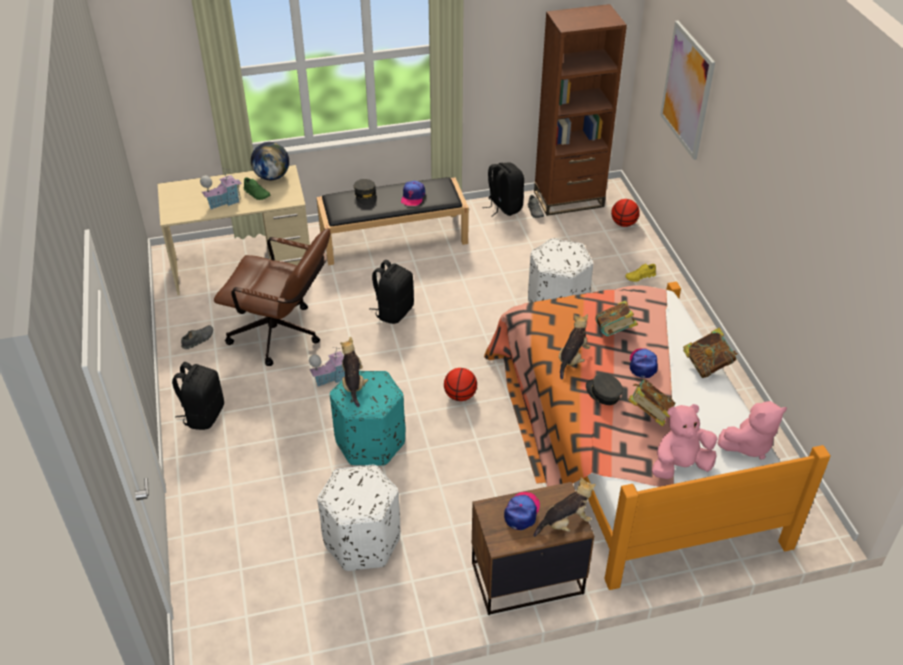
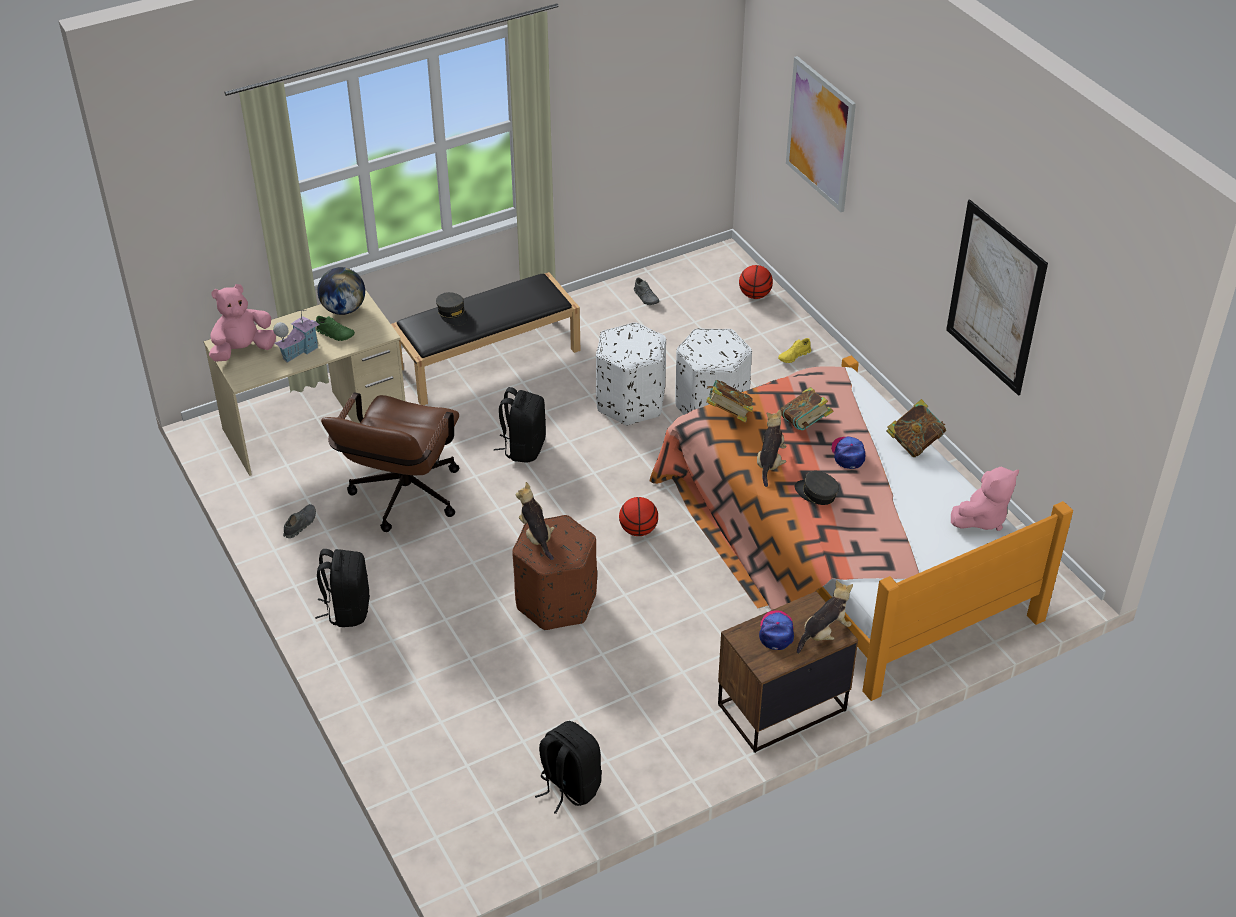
camera: 15 degrees left, 0 degrees up
(283, 336) = (402, 500): brown office chair -> brown office chair turned 105 degrees clockwise
(331, 378) = (481, 538): toy house -> none
(363, 542) = (591, 708): white ottoman -> white ottoman (631, 402)
(370, 442) = (556, 602): turquoise ottoman -> brown ottoman
(413, 197) = (510, 305): cap -> none
(503, 207) = (606, 298): black backpack -> black backpack (568, 786)
(569, 199) = (680, 275): brown bookcase -> none
(649, 414) = (871, 506): book -> book (728, 414)
(680, 465) = (919, 553): pink plush toy -> pink plush toy (243, 350)
(801, 247) = (995, 298): none -> picture

